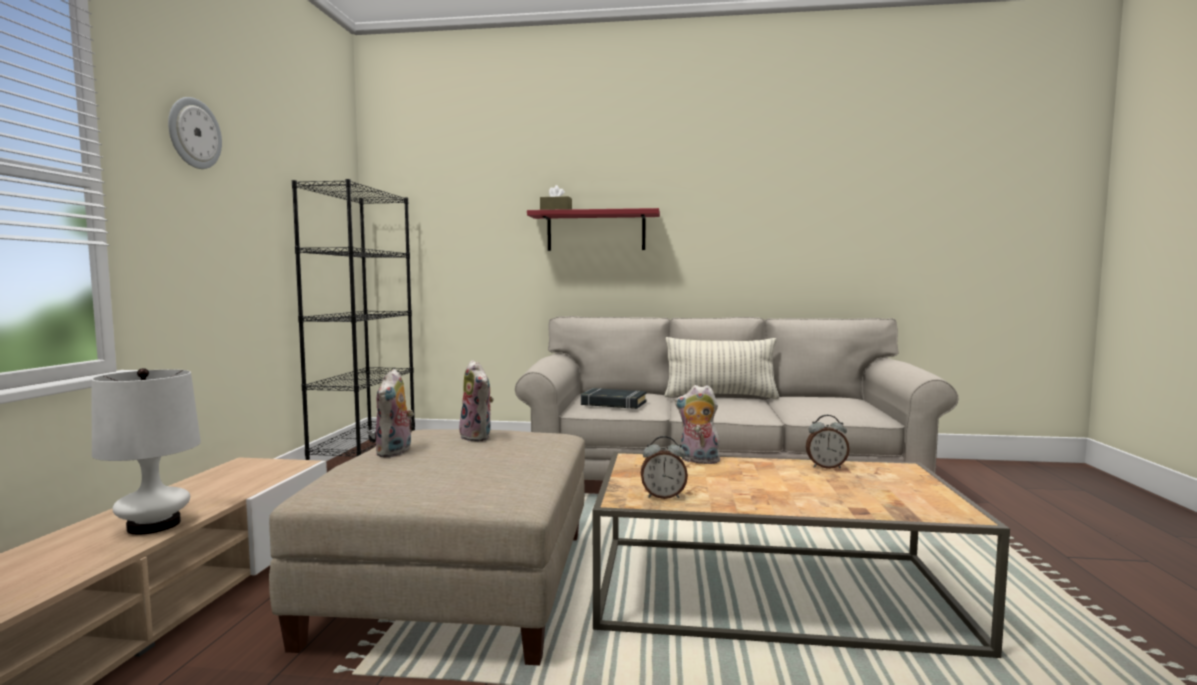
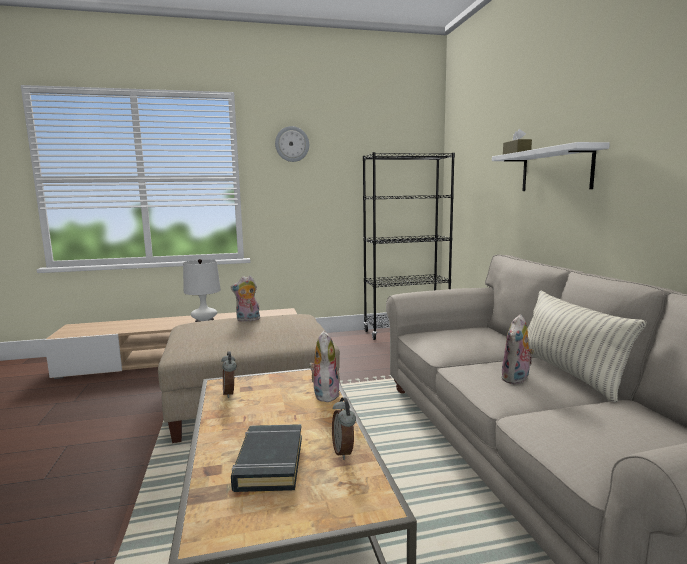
camera: 70 degrees right, 5 degrees up
(478, 437) = (283, 326): plush toy -> plush toy (516, 379)
(596, 231) = (555, 170): red shelf -> white shelf
(613, 403) = (440, 339): black book -> black book (269, 463)

